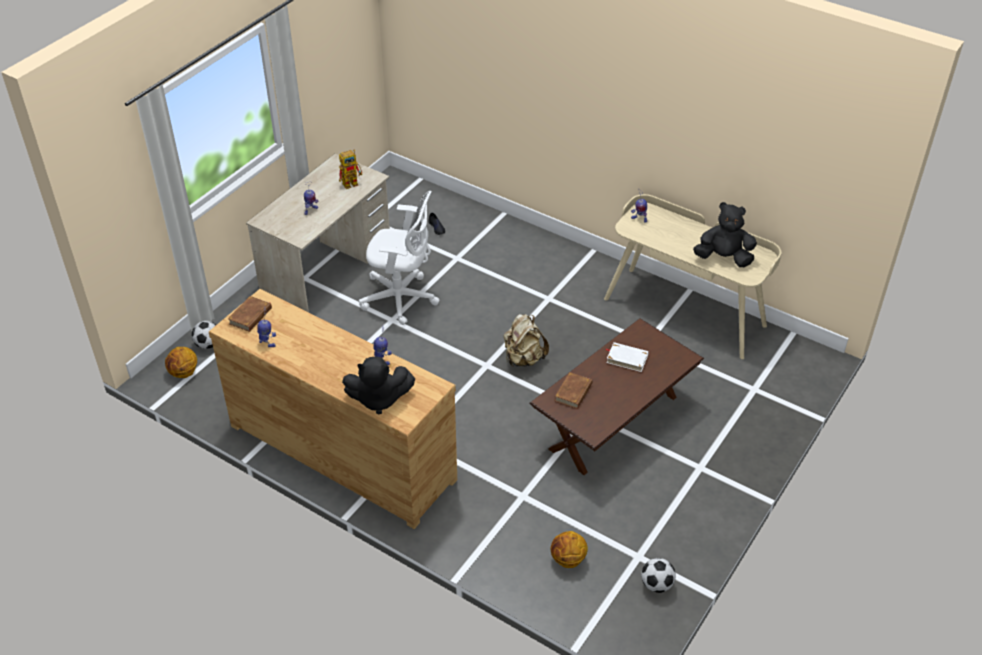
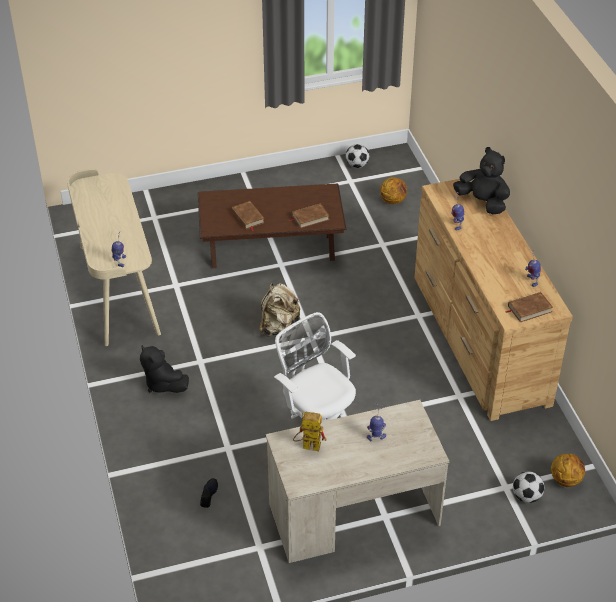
camera: 140 degrees left, 0 degrees up
(627, 359) = (247, 217): white book -> brown book
(724, 258) = (110, 200): black plush toy -> black plush toy (162, 383)

